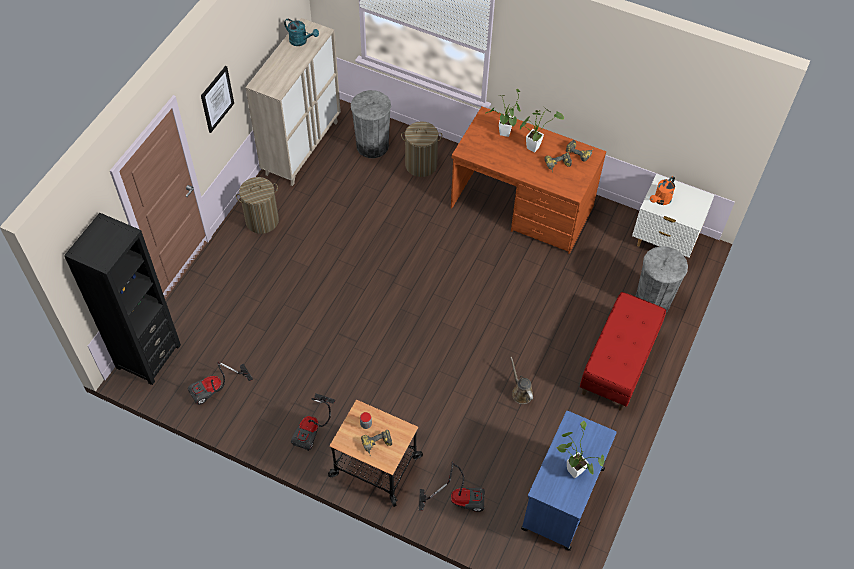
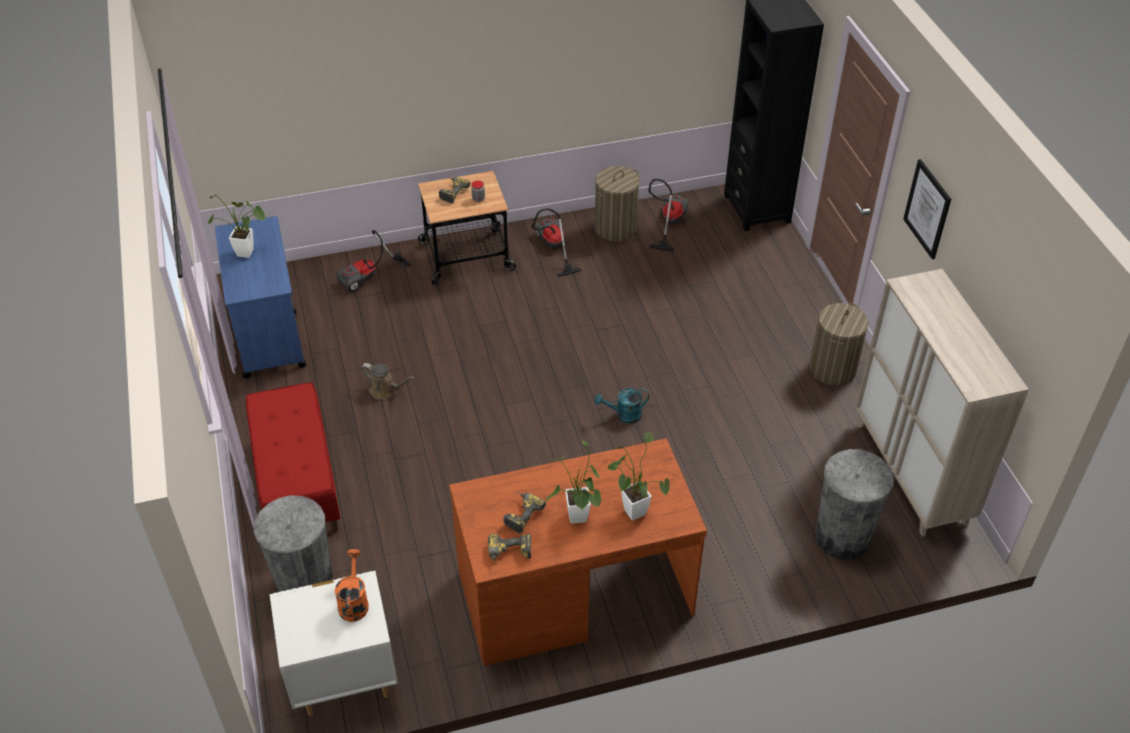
camera: 140 degrees right, 10 degrees down
(301, 41) = (976, 359): turquoise watering can -> turquoise watering can (624, 415)
(421, 165) = (756, 556): laundry basket -> laundry basket (615, 228)

